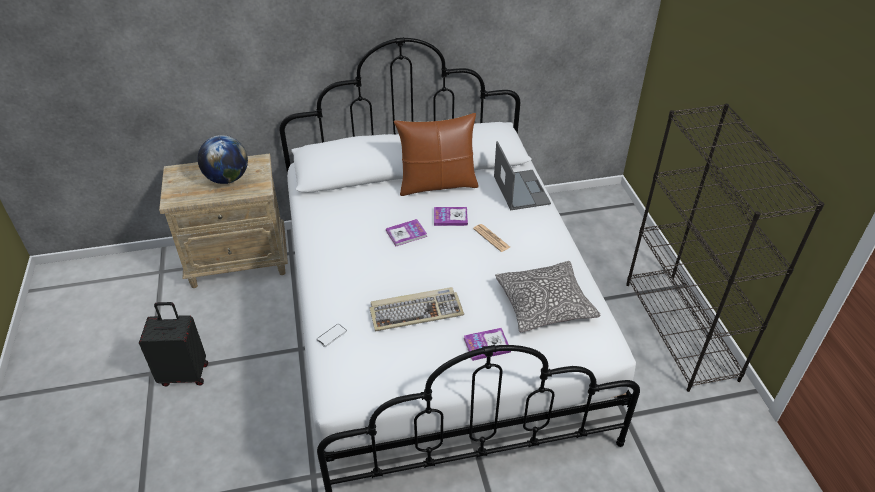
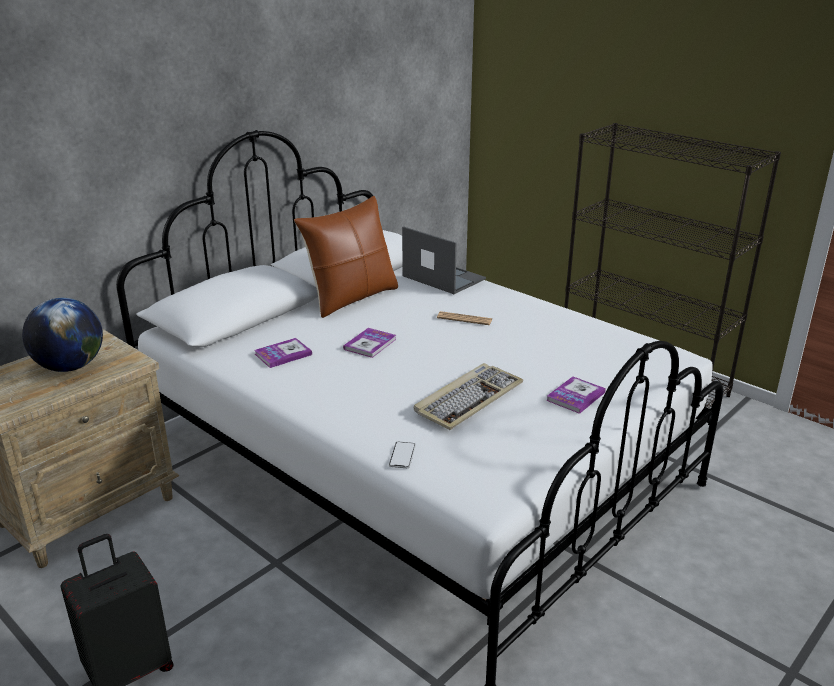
camera: 35 degrees left, 15 degrees down
(450, 217) = (400, 317): book -> book (283, 354)
(544, 304) = (583, 347): pillow -> none

